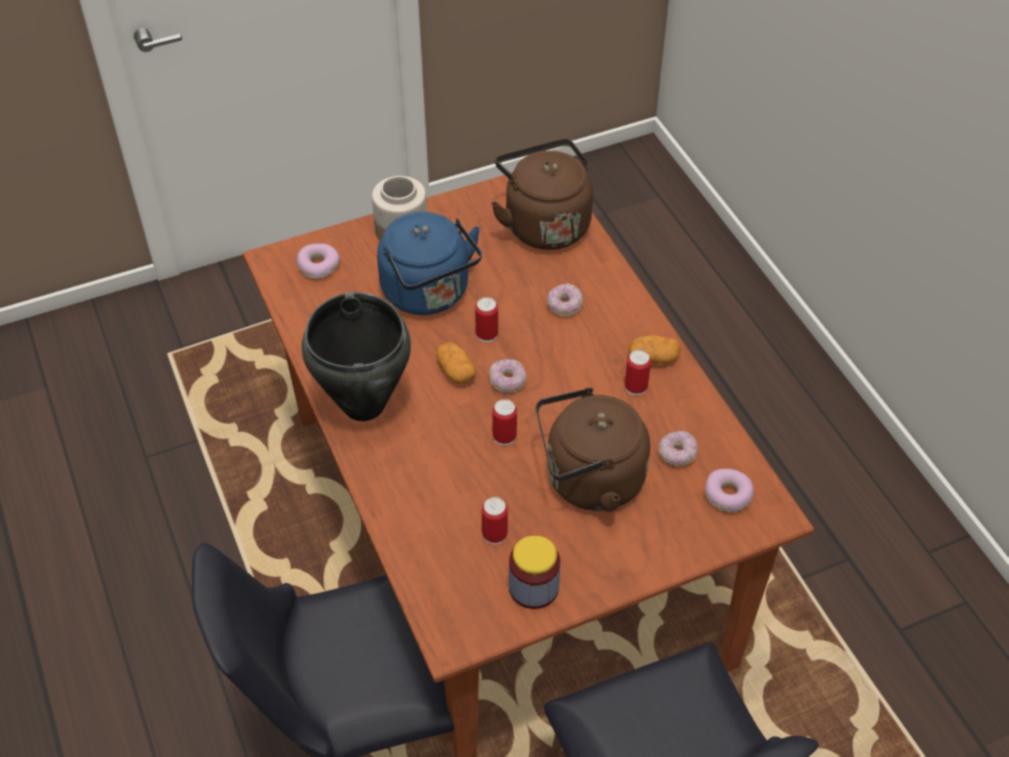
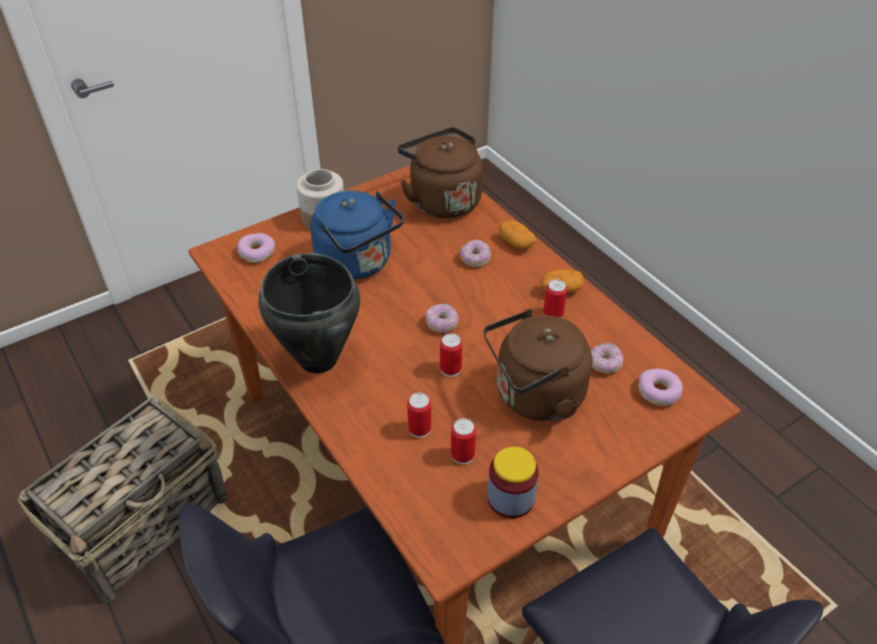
camera: 10 degrees left, 5 degrees down
(165, 548) = (145, 522): none -> basket
(456, 371) = (395, 321): potato -> potato (516, 243)
(486, 334) = (414, 288): can -> can (419, 429)

